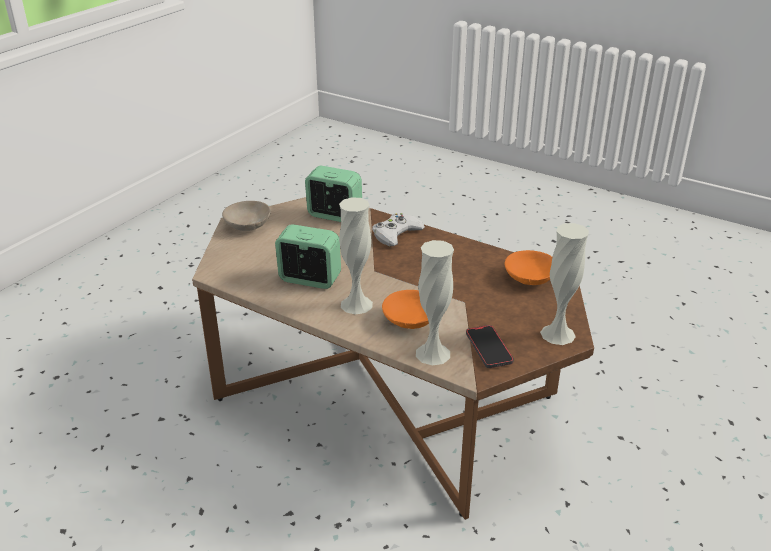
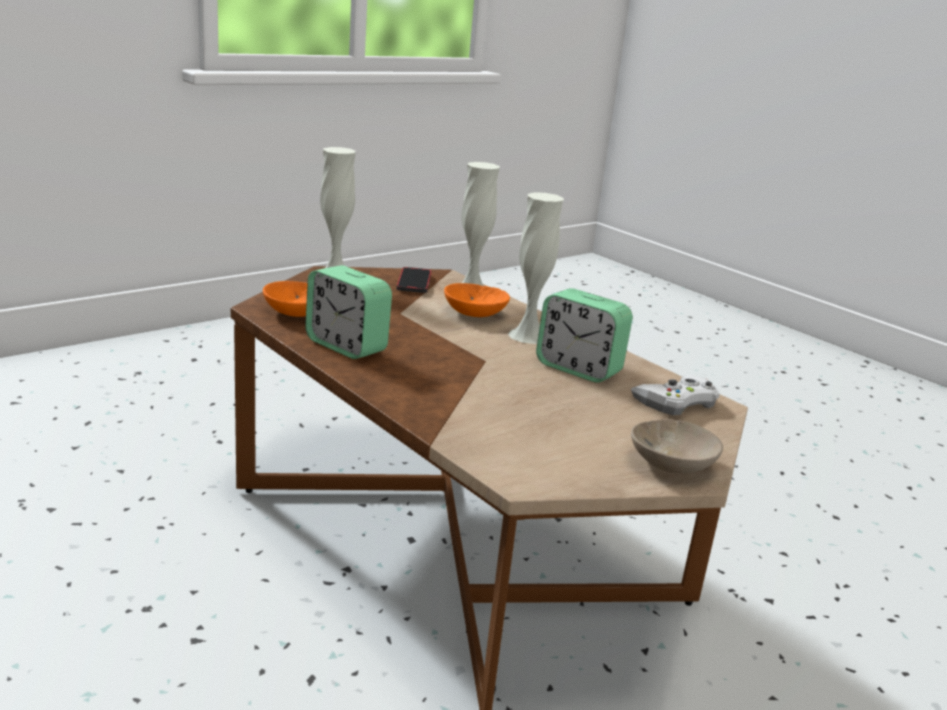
camera: 165 degrees left, 10 degrees down
(334, 215) = (505, 444): alarm clock -> alarm clock (346, 346)
(396, 234) = (419, 392): white game controller -> white game controller (676, 402)

